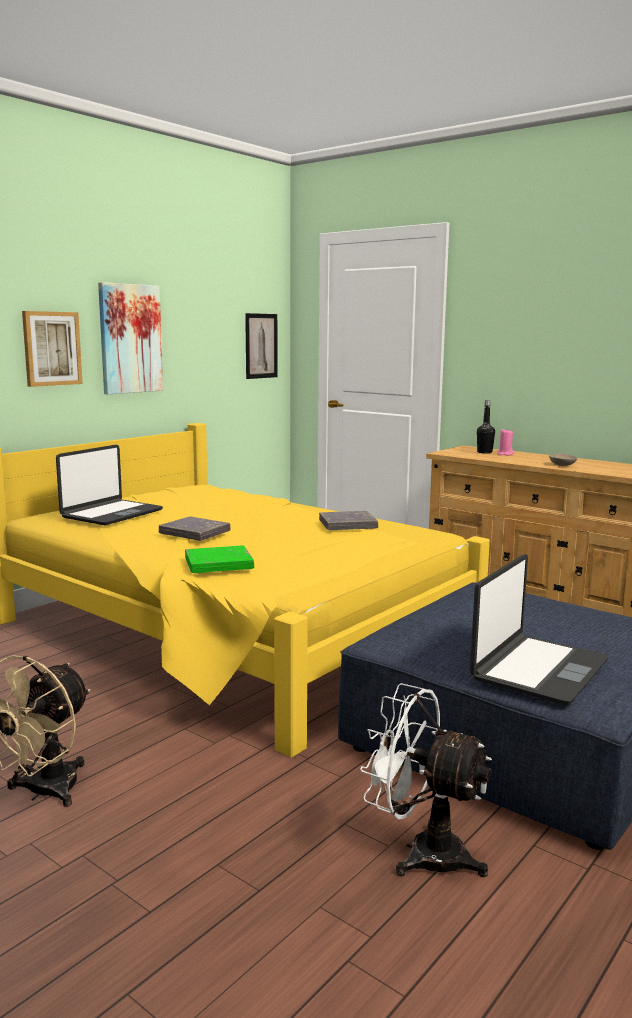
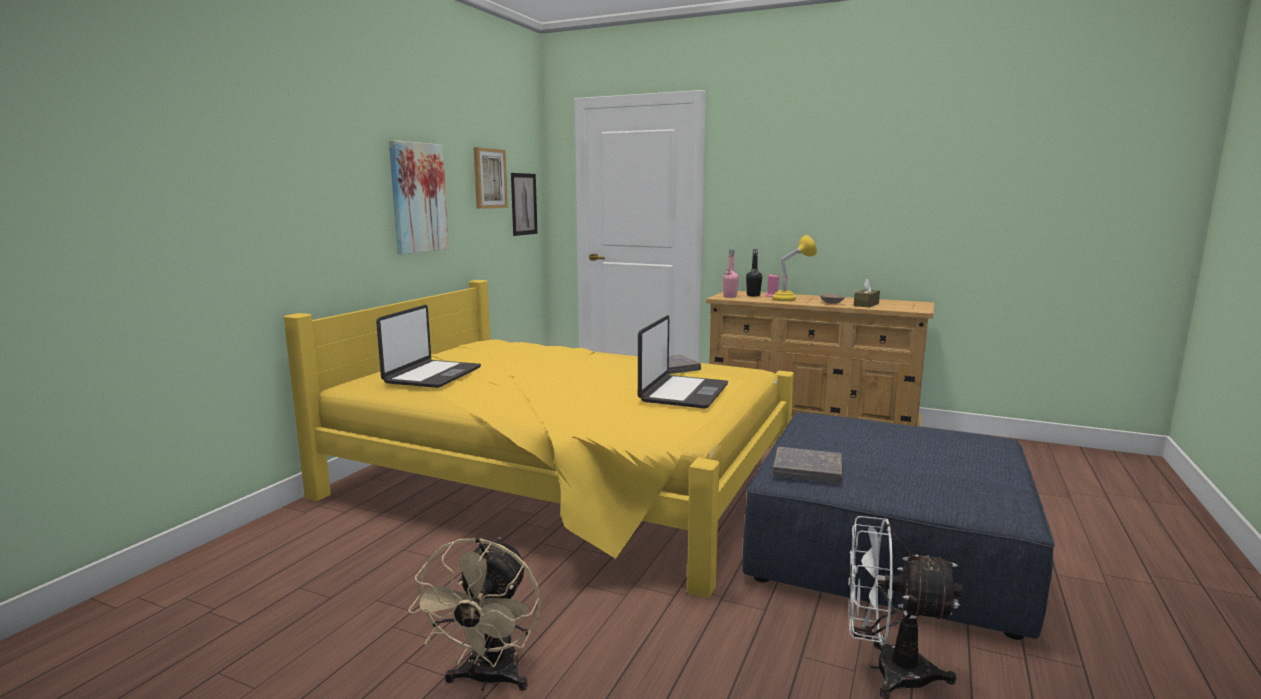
camera: 15 degrees left, 0 degrees up
(51, 348) = (349, 208): picture -> picture (489, 178)
(194, 533) = (538, 388): grey book -> grey book (807, 470)
(218, 564) = (595, 418): green book -> none
(456, 452) = (730, 296): none -> pink bottle
(520, 459) = (790, 299): none -> yellow table lamp
(538, 670) = (935, 487): laptop -> laptop (683, 393)
(601, 469) = (866, 304): none -> brown tissue box

